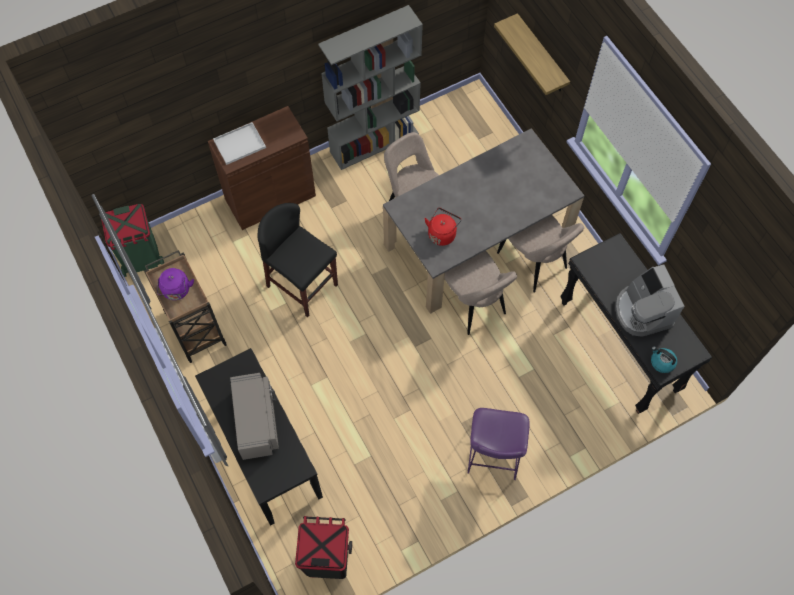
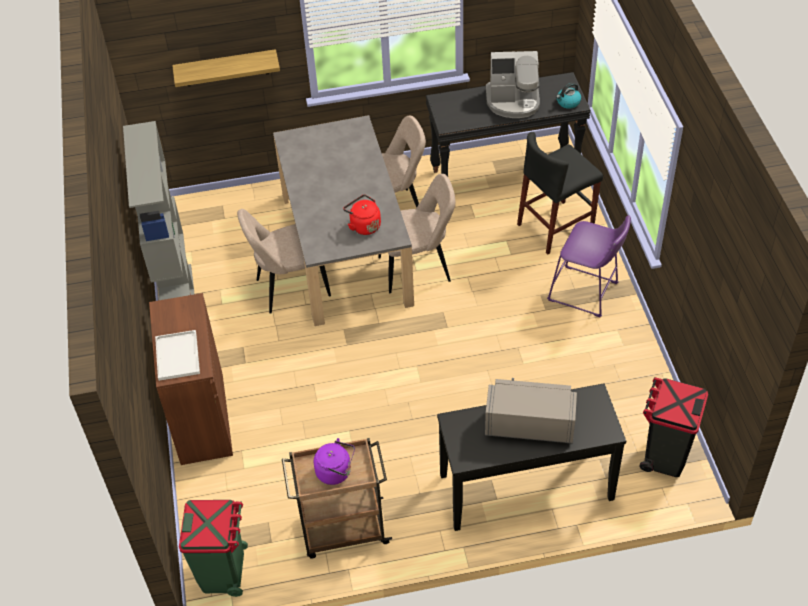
camera: 70 degrees left, 15 degrees down
(302, 285) = (333, 410): black stool -> black stool (555, 227)

